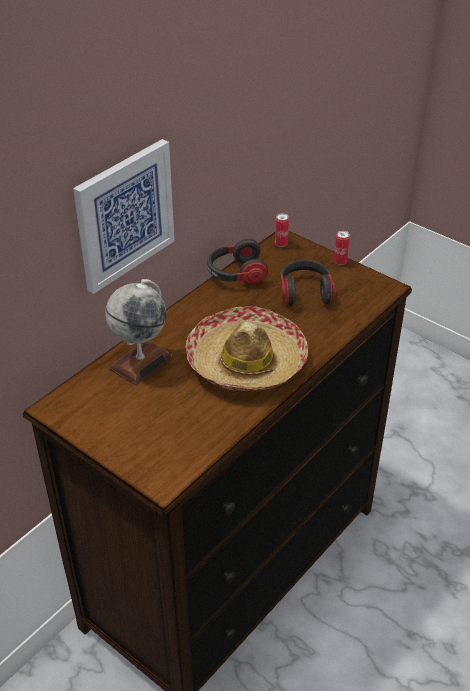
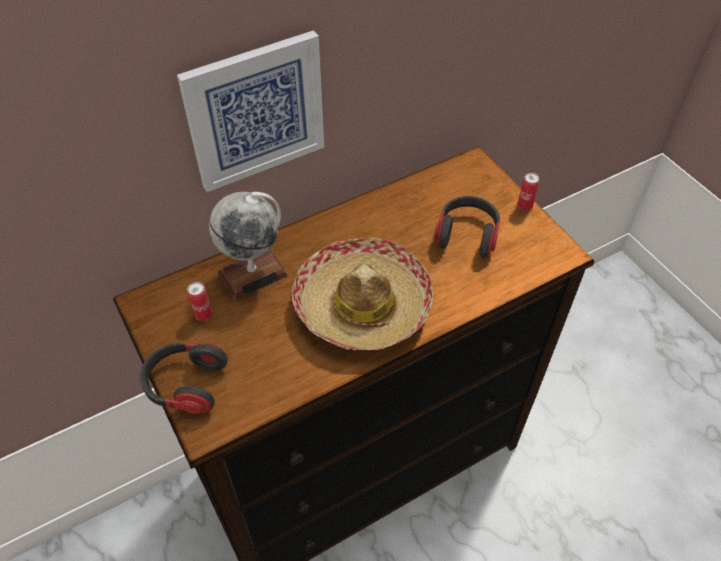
camera: 20 degrees right, 10 degrees up
(236, 274) = (402, 192): headphones -> headphones (185, 385)
(281, 244) = (468, 167): can -> can (203, 315)

